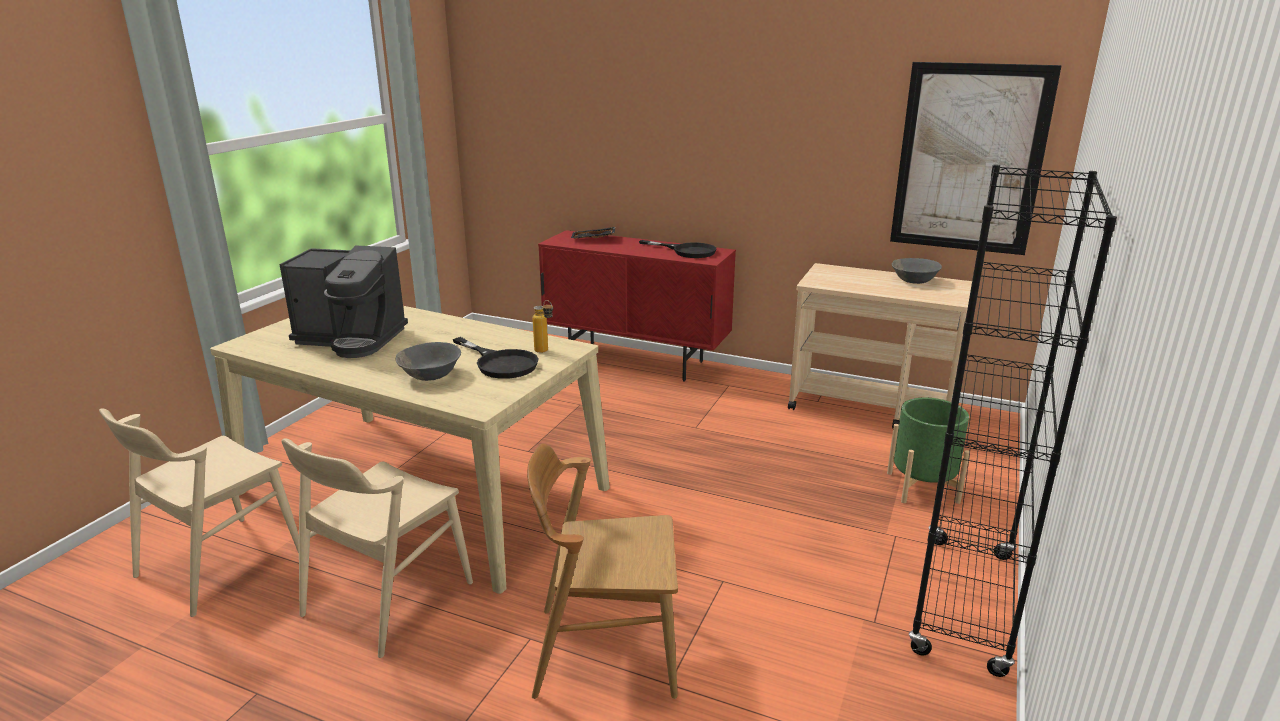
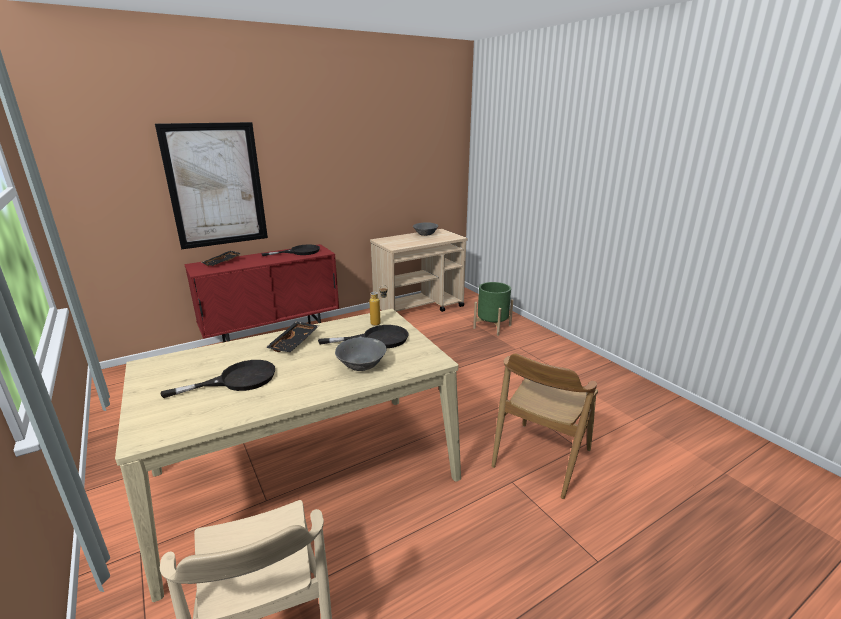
camera: 55 degrees left, 0 degrees up
(352, 339) = (237, 380): coffee machine -> black frying pan
(387, 599) = (421, 534): beige chair -> none
(448, 333) = (294, 343): none -> black tray
(964, 603) = (573, 355): black bookcase -> none
(969, 159) = (430, 167): picture -> picture (216, 186)

